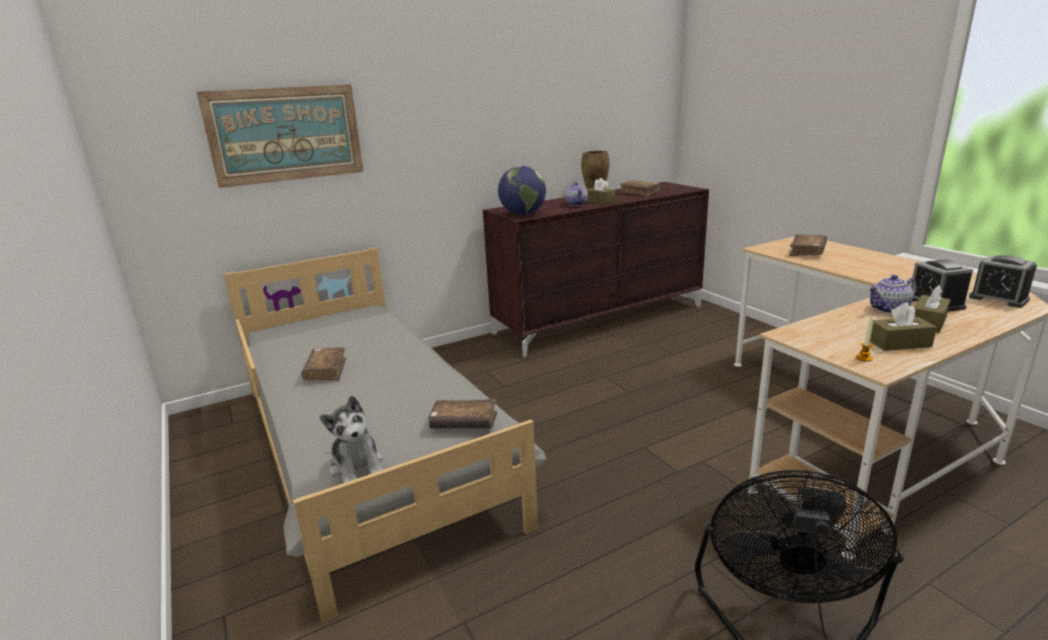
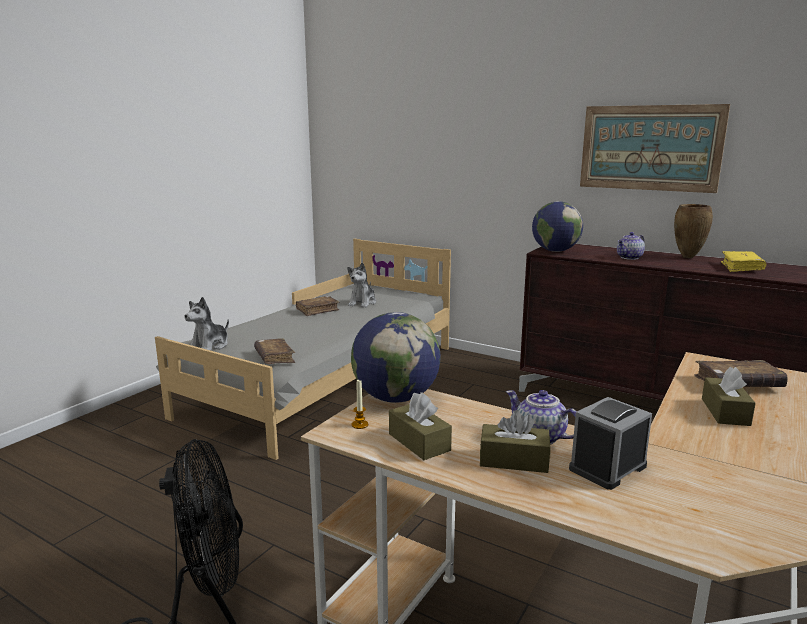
camera: 60 degrees right, 5 degrees down
(286, 134) = (406, 149): picture -> picture (650, 148)
(342, 341) = (362, 303): none -> plush toy
(599, 201) = (660, 262): brown tissue box -> brown tissue box (725, 412)
(639, 193) = (741, 268): brown book -> yellow book
(806, 337) = (395, 398): none -> globe
(998, 298) = (705, 521): alarm clock -> none

